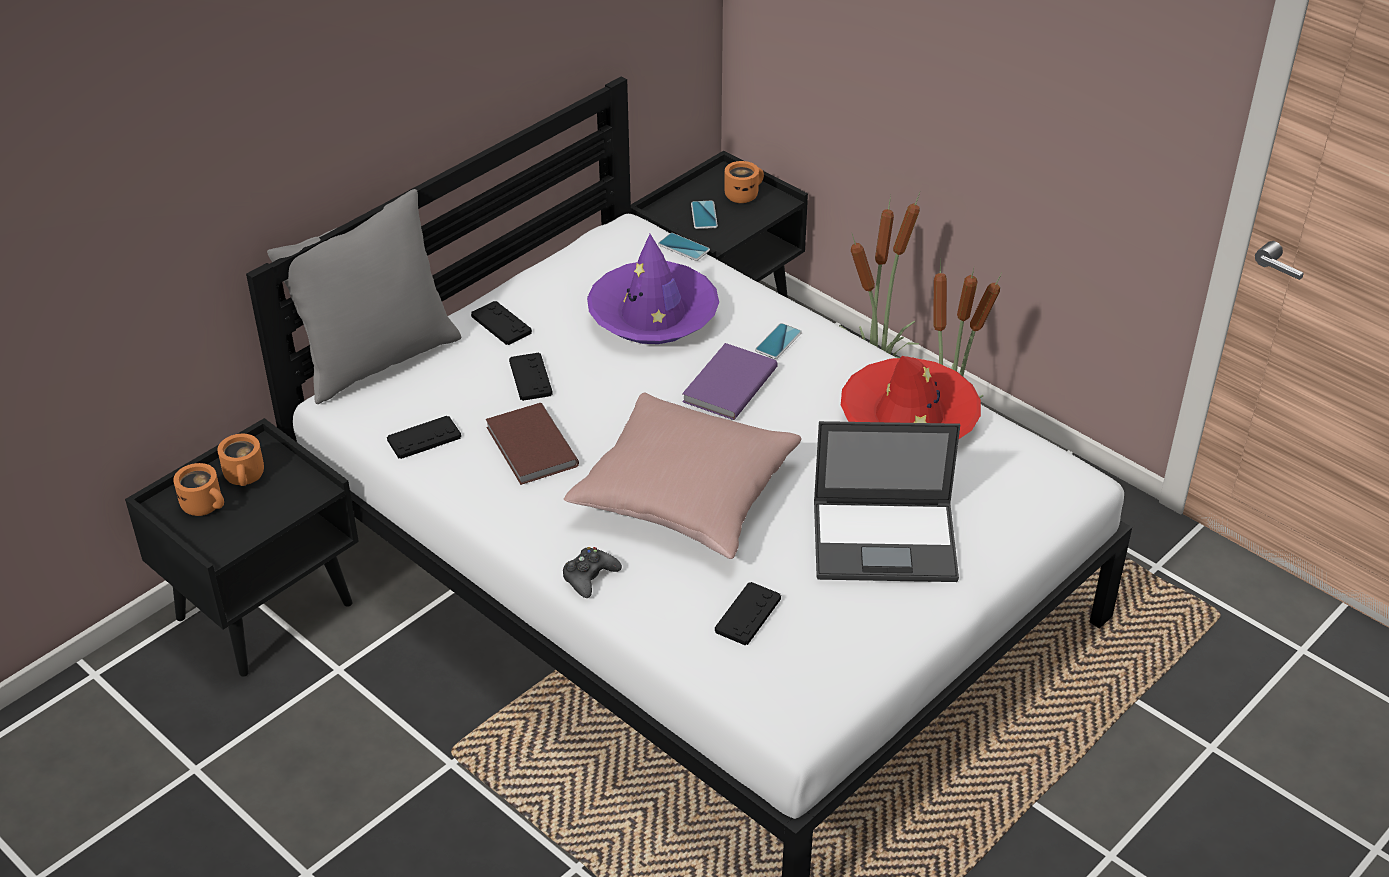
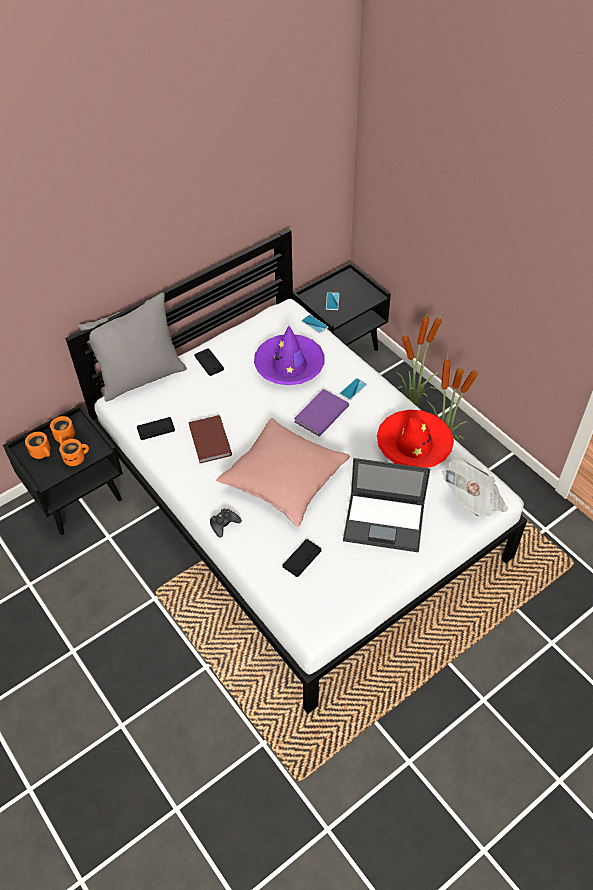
camera: 10 degrees right, 10 degrees up
(530, 378) = (218, 397): black game controller -> none
(743, 194) = (356, 290): orange mug -> orange mug (76, 458)
(1035, 490) = (473, 499): none -> newspaper

